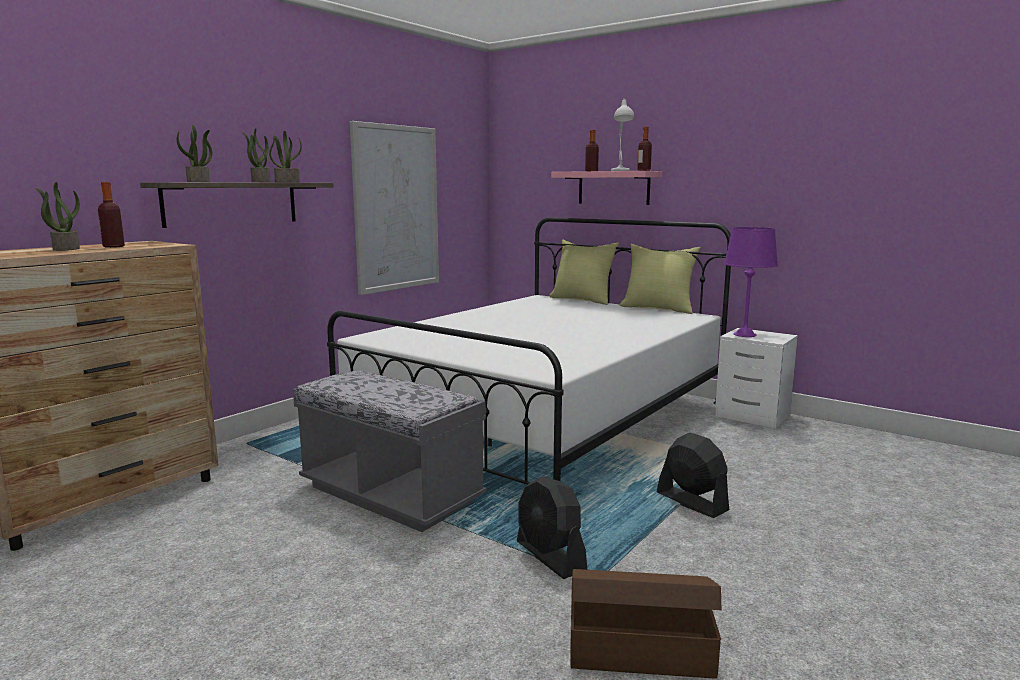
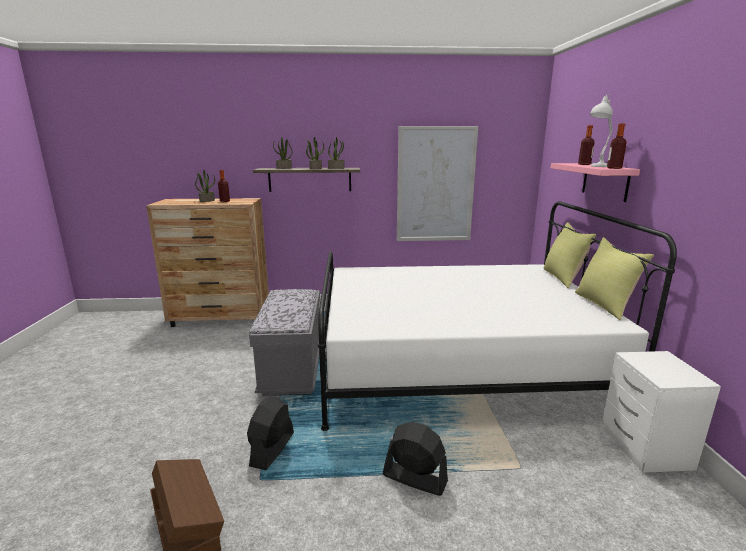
camera: 50 degrees right, 5 degrees up
(691, 502) = (414, 478): black fan -> black fan turned 75 degrees counterclockwise
(745, 334) = (648, 361): purple table lamp -> none

